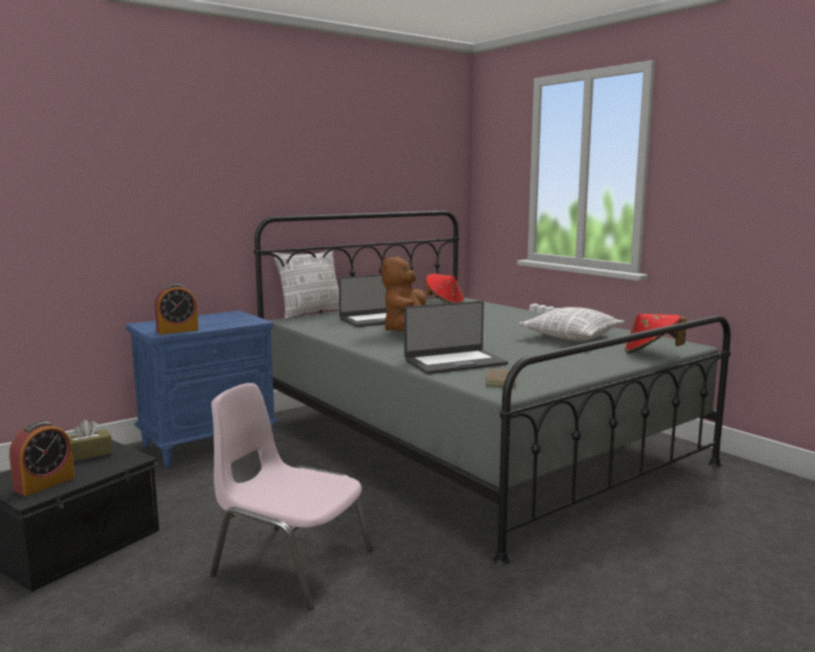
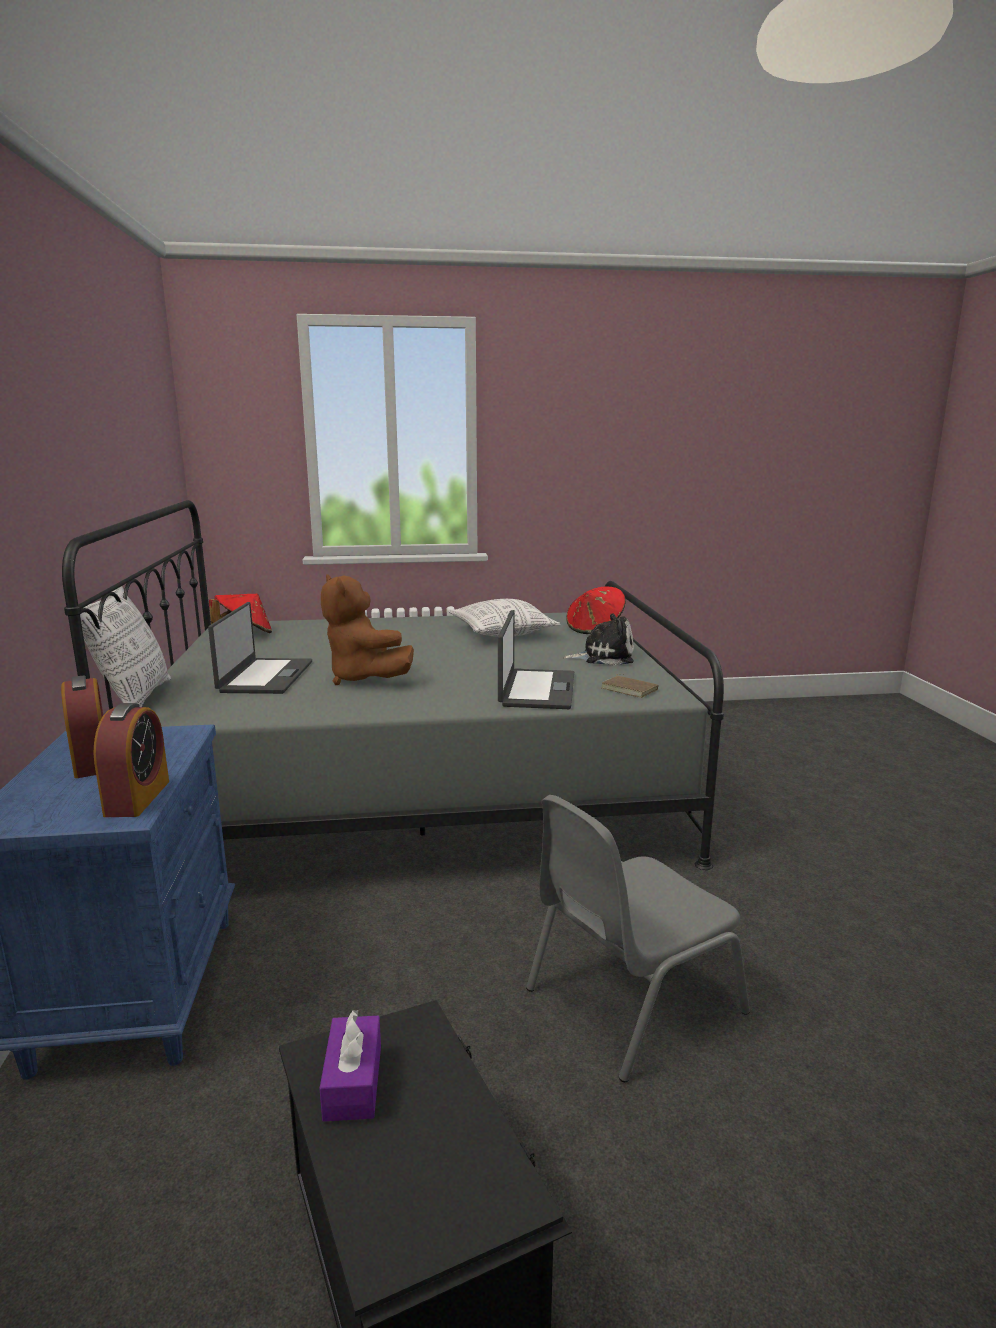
camera: 60 degrees left, 5 degrees up
(44, 484) = (459, 1163): alarm clock -> alarm clock (92, 762)
(87, 454) = (353, 1082): brown tissue box -> purple tissue box
(291, 563) = (630, 1000): pink chair -> grey chair
(572, 365) = (604, 657): none -> plush toy

